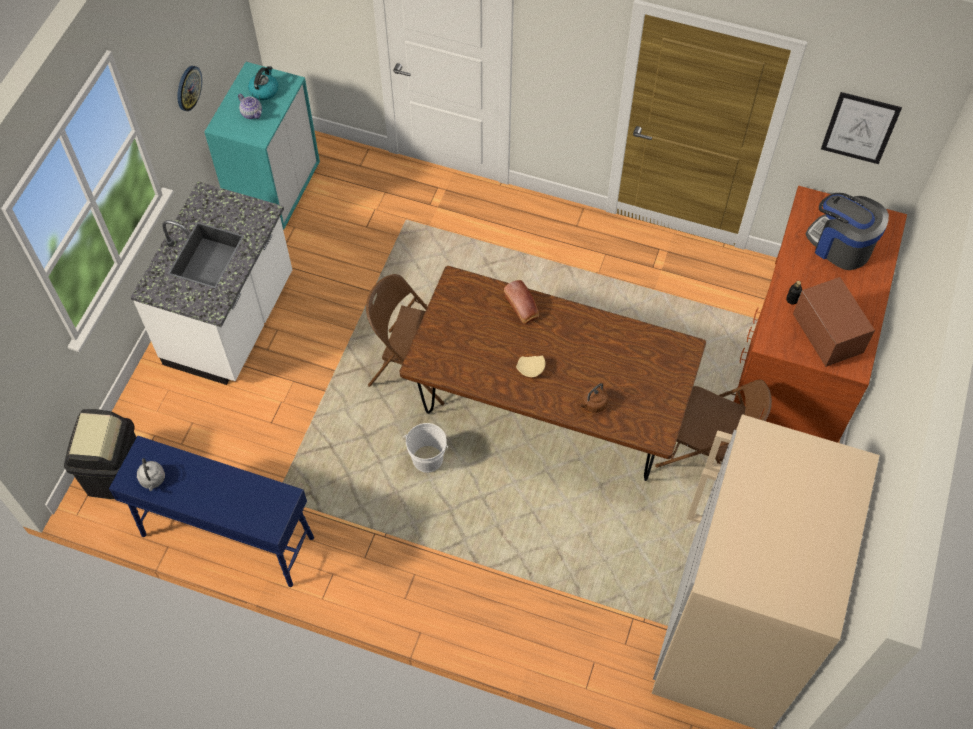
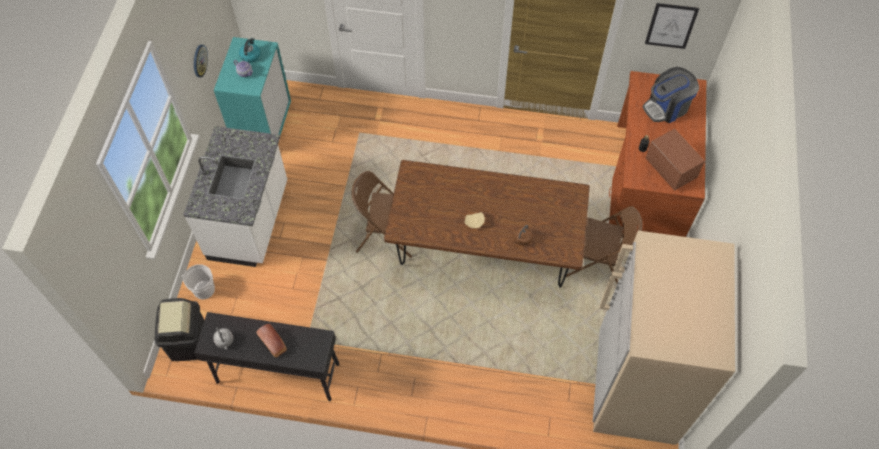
camera: 10 degrees left, 0 degrees up
(228, 535) = (278, 372): blue console table -> black console table
(427, 459) = (408, 296): white bucket -> white bucket (204, 290)
(522, 308) = (460, 181): bread -> bread (273, 344)
(840, 245) = (667, 107): coffee machine -> coffee machine turned 60 degrees counterclockwise

